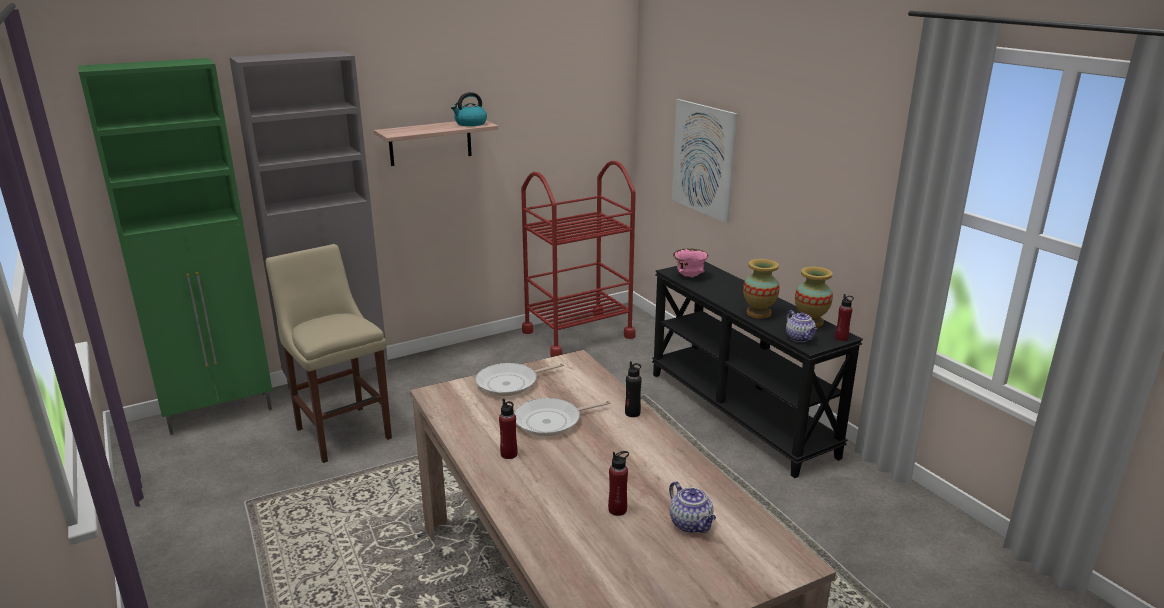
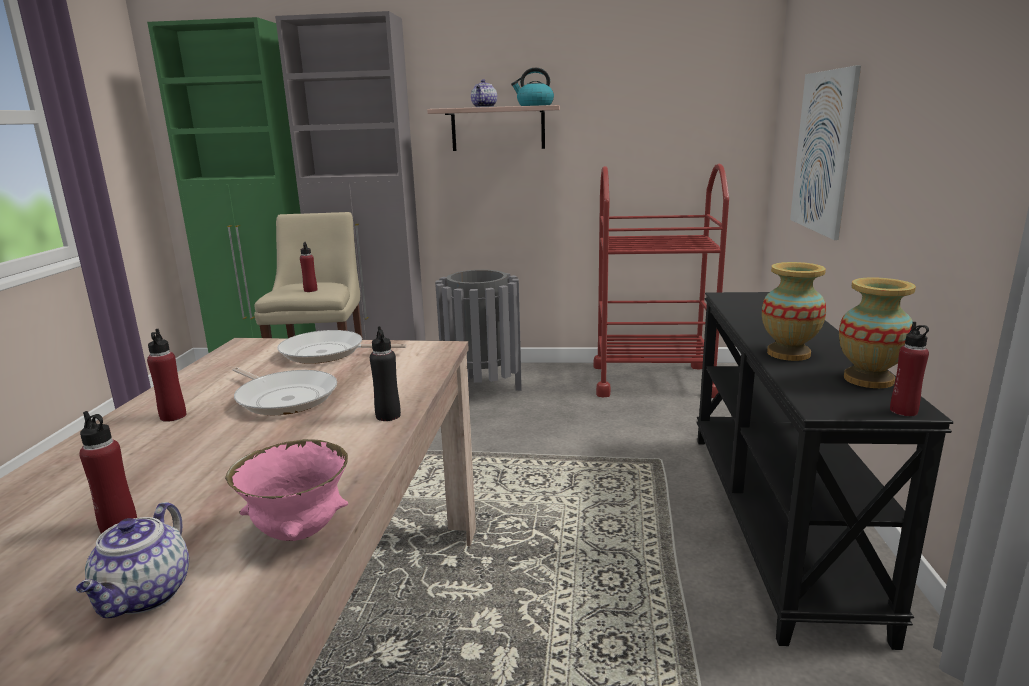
camera: 35 degrees right, 5 degrees down
(344, 328) = (310, 290): none -> red bottle
(457, 376) = (482, 389): none -> grey trash can
(551, 421) = (284, 397): frying pan -> frying pan turned 150 degrees counterclockwise
(689, 276) = (742, 303): pink bowl -> pink bowl (299, 532)
(800, 338) = (818, 395): teapot -> teapot (484, 107)

